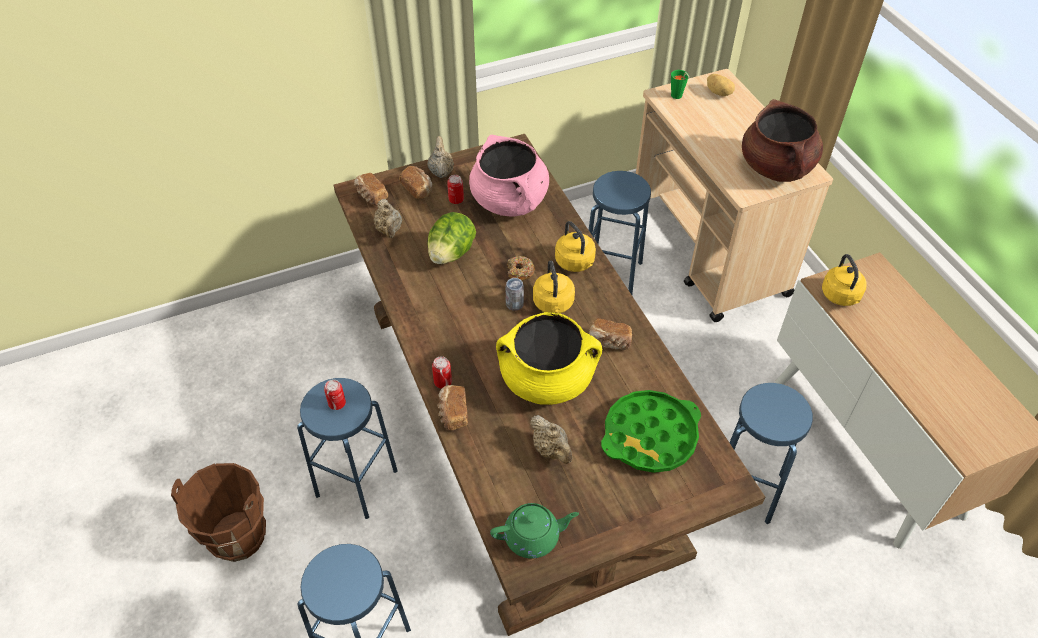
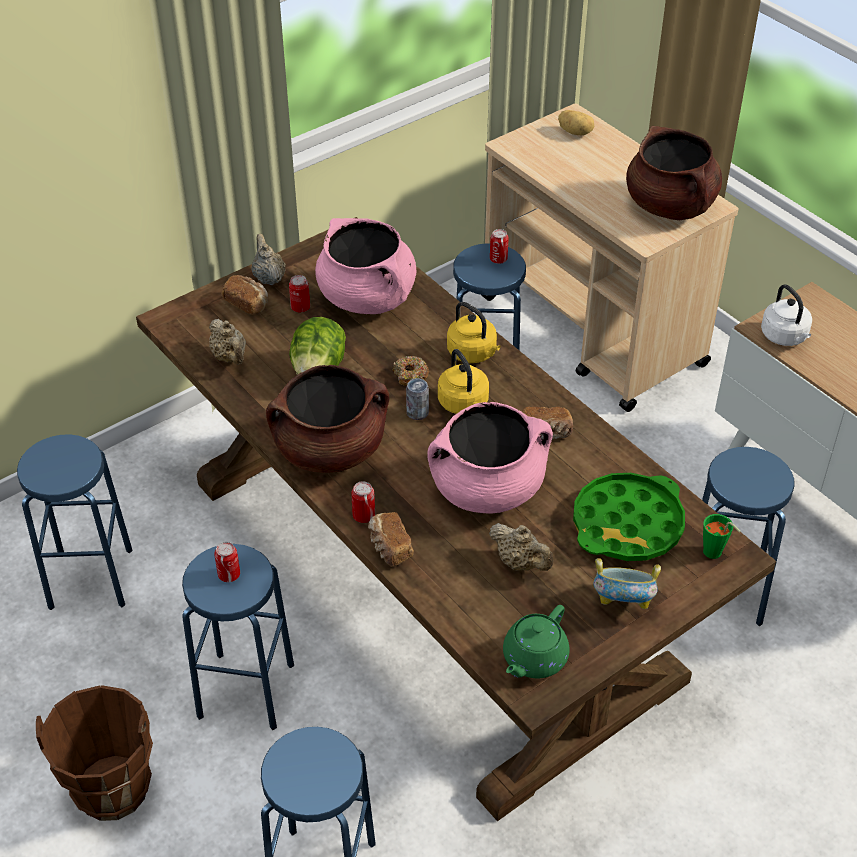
camera: 15 degrees left, 5 degrees down
(277, 370) = (90, 578): none -> blue stool
(371, 196) = (190, 322): bread -> none
(437, 321) = (330, 449): none -> brown cooking pot
(533, 537) = (533, 659): green teapot -> green teapot turned 150 degrees clockwise
(547, 379) = (487, 488): yellow cooking pot -> pink cooking pot
(623, 504) = (623, 602): none -> bowl
(630, 186) = (498, 259): none -> can
(677, 97) = (528, 145): green cup -> green cup (715, 554)
(841, 297) = (785, 337): yellow kettle -> white kettle

